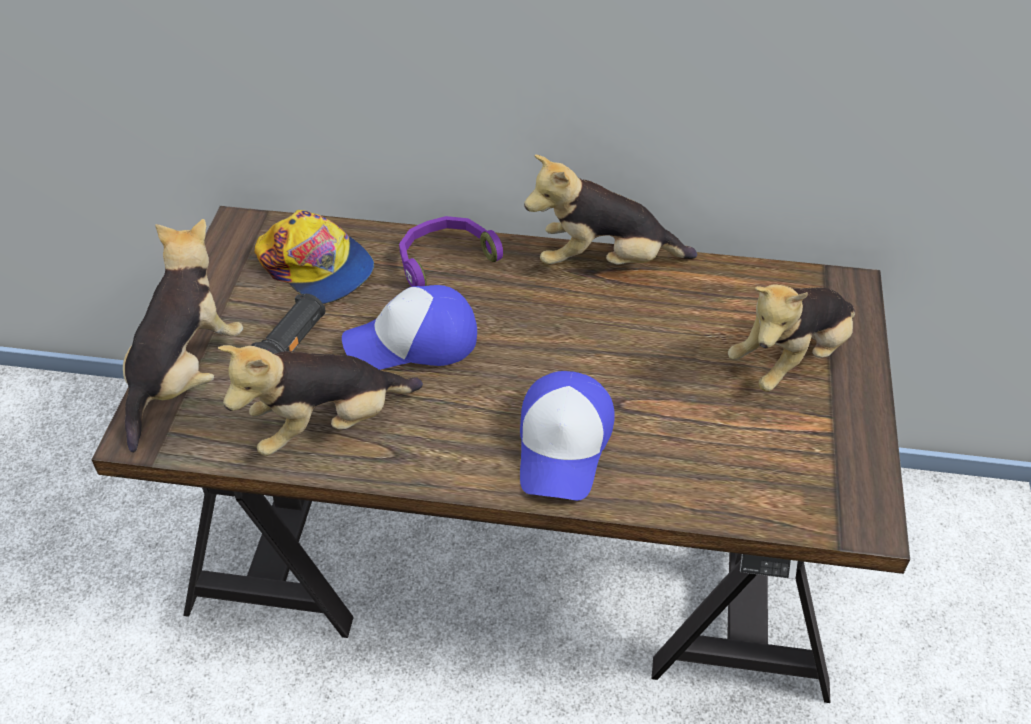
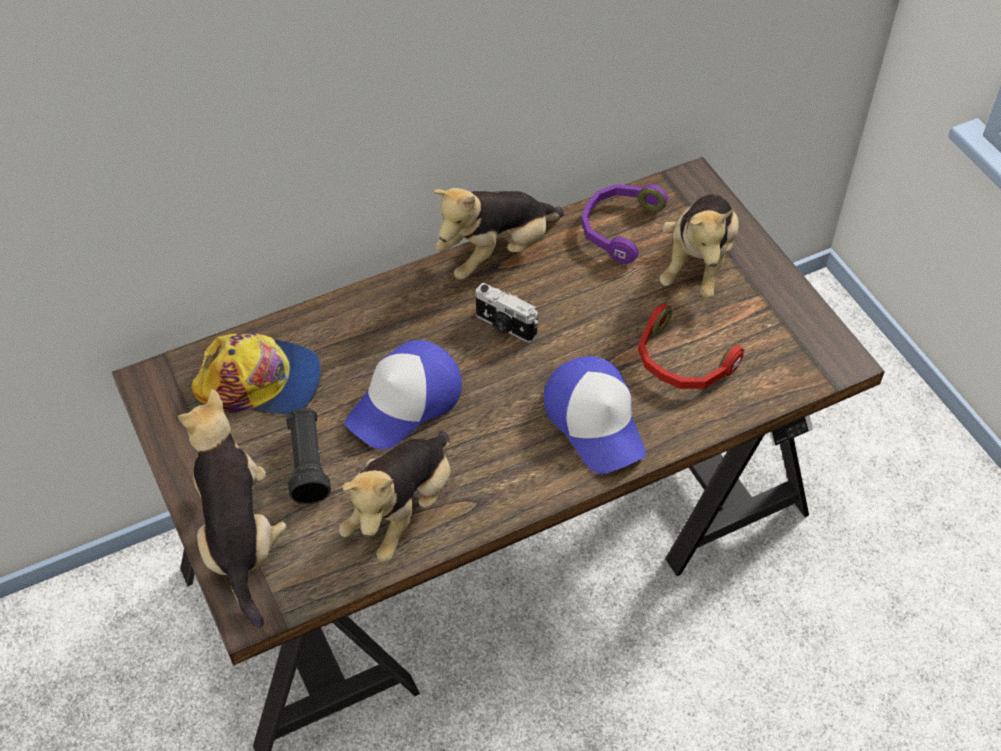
camera: 35 degrees left, 5 degrees up
(444, 259) = (365, 317): purple headphones -> purple headphones (618, 227)
(556, 324) = (505, 326): none -> camera
(694, 437) = (681, 363): none -> red headphones

